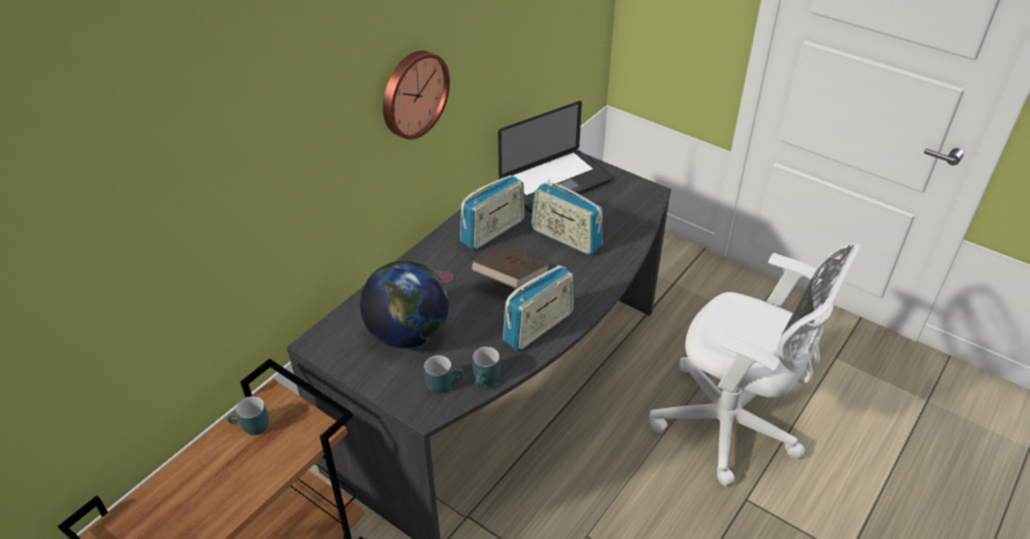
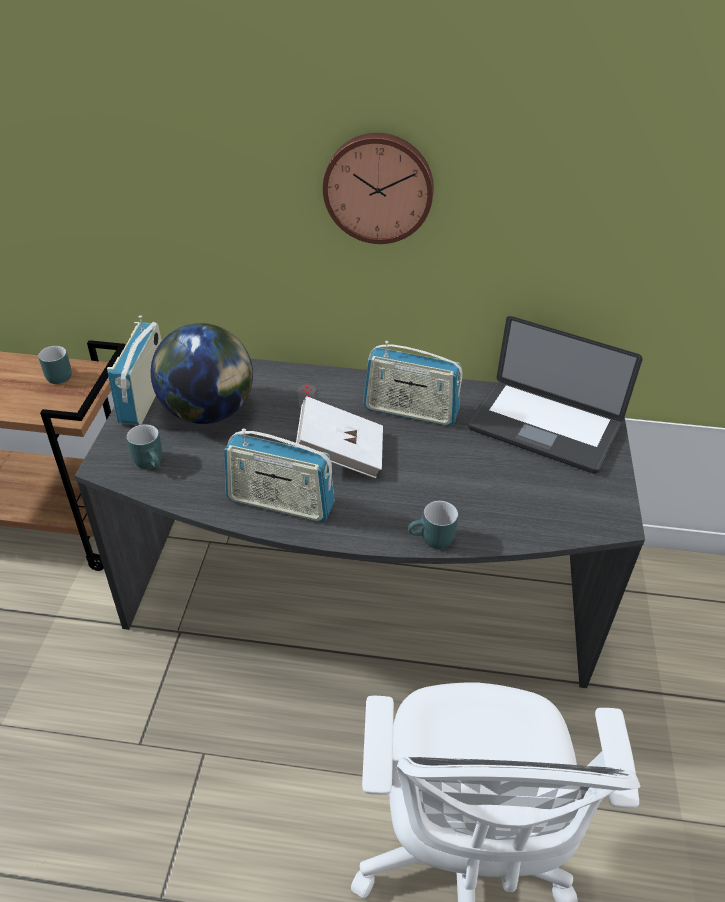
camera: 60 degrees right, 0 degrees up
(486, 380) = (173, 491): turquoise mug -> turquoise mug (432, 540)
(510, 280) = (340, 453): brown book -> white book
(565, 238) = (449, 472): radio -> radio (144, 397)

